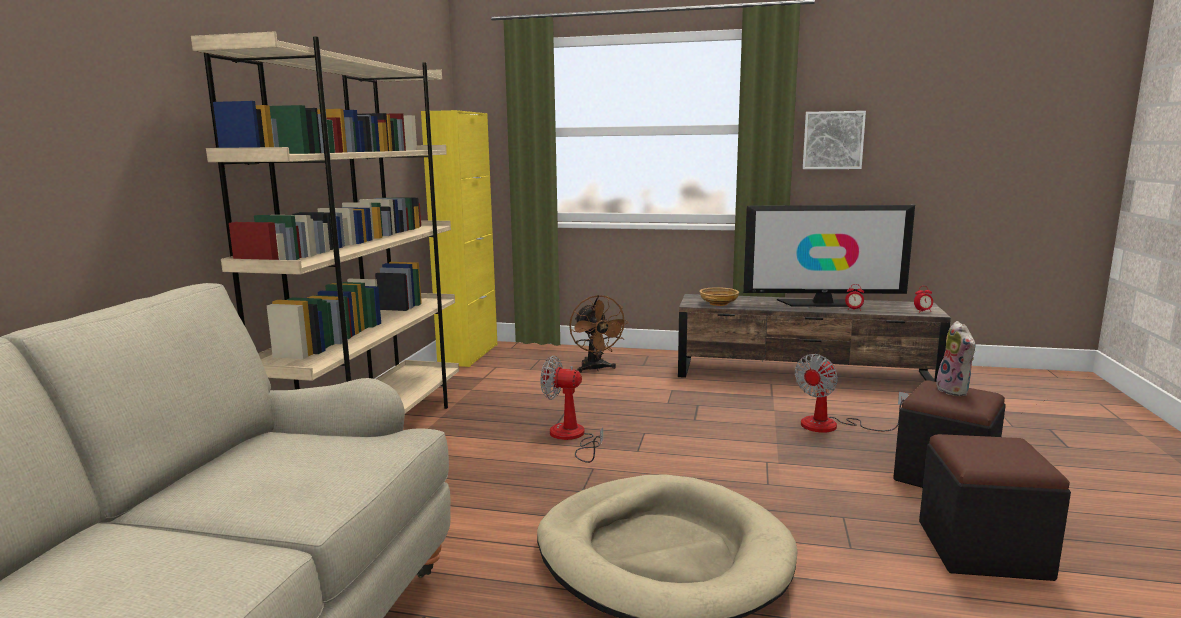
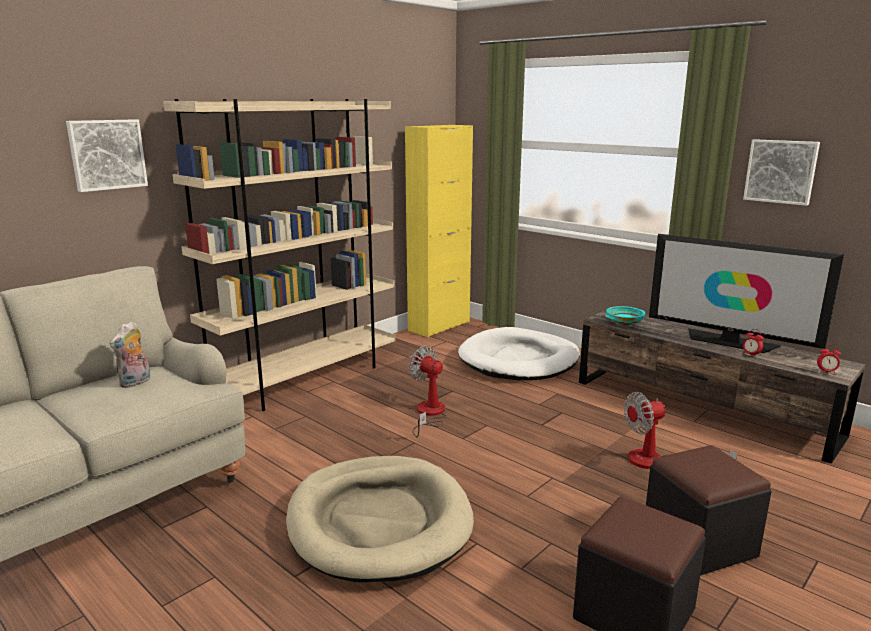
camera: 30 degrees right, 5 degrees up
(111, 111) = (107, 154): none -> picture
(595, 369) = (519, 360): brown fan -> white dog bed
(718, 303) = (624, 323): beige bowl -> turquoise bowl
(955, 391) = (717, 463): plush toy -> plush toy (135, 382)

